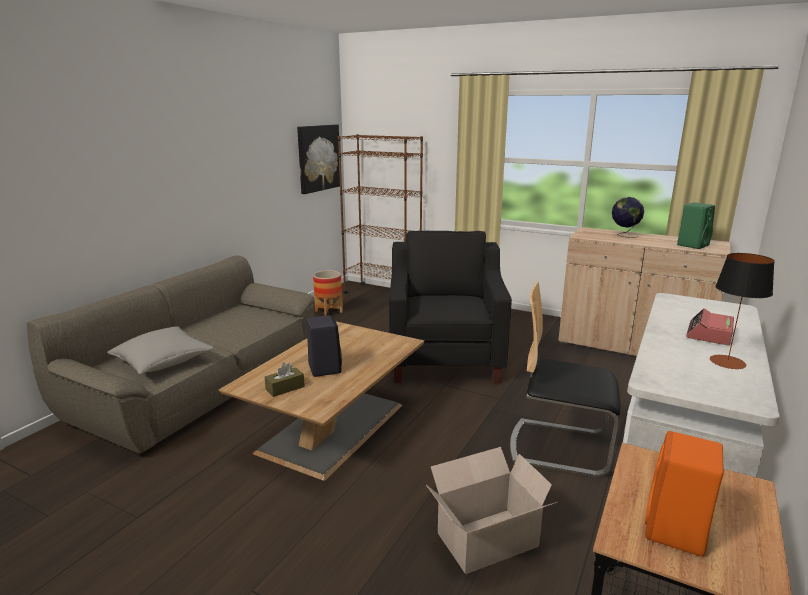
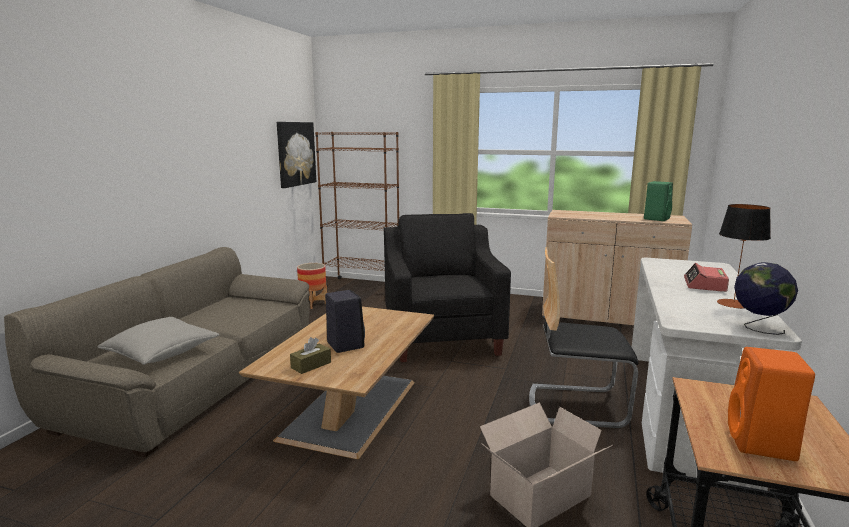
camera: 10 degrees left, 5 degrees down
(624, 235) = (594, 214): globe -> globe (758, 327)

